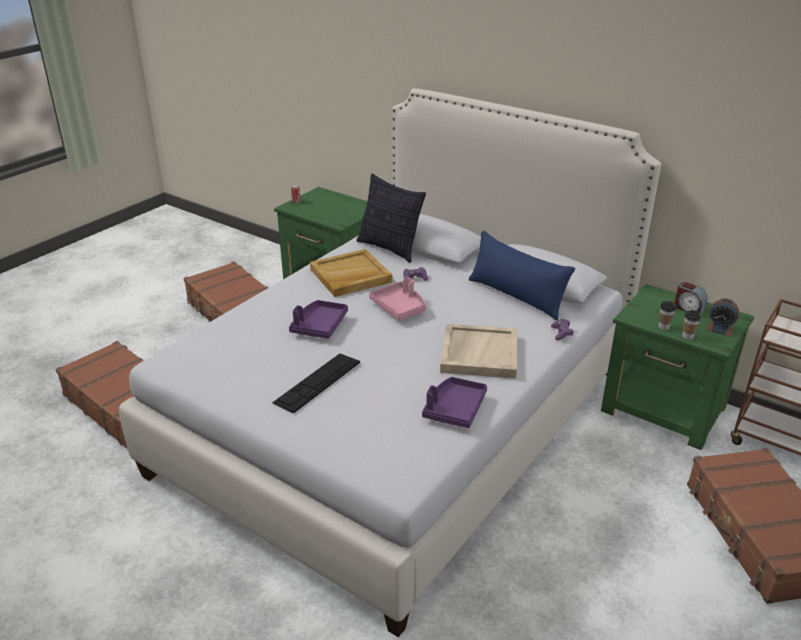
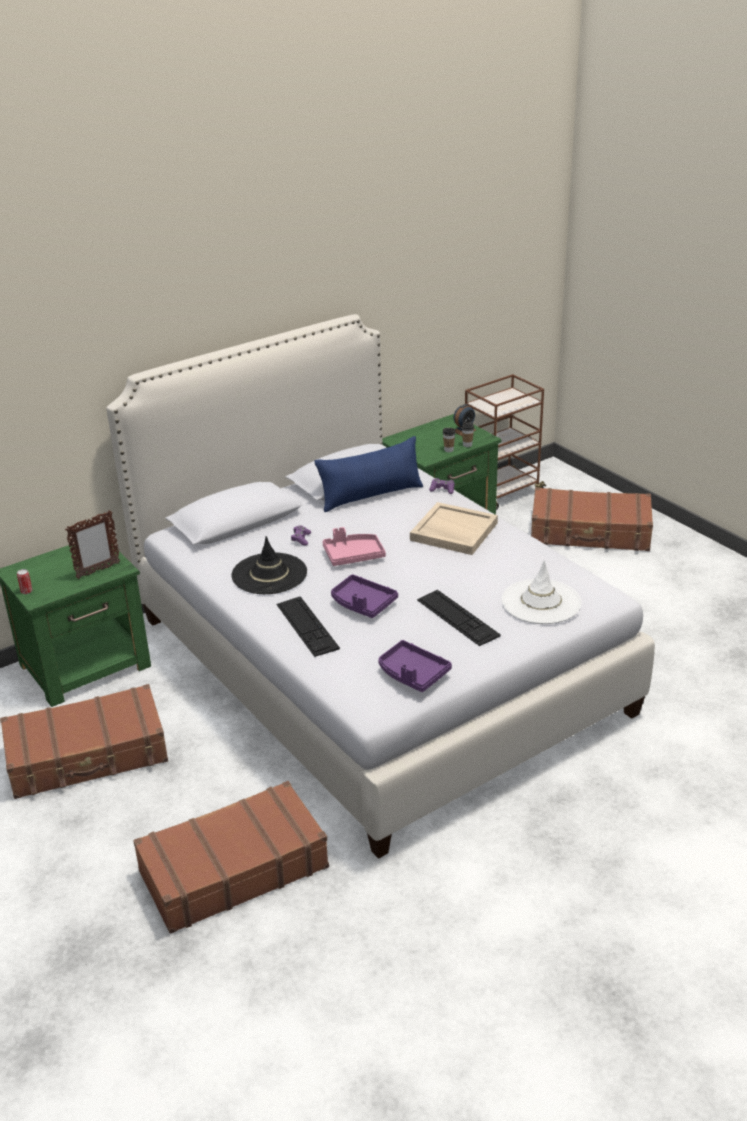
camera: 70 degrees left, 0 degrees up
(277, 308) = (307, 626): none -> keyboard
(333, 217) = (98, 571): none -> picture frame
(350, 276) = (269, 574): beige tray -> black hat
(367, 431) = (541, 602): none -> white hat
(390, 248) = (225, 542): pillow -> none
(454, 409) = (526, 558): purple tray -> purple tray (412, 674)
(688, 308) = (428, 433): alarm clock -> none

